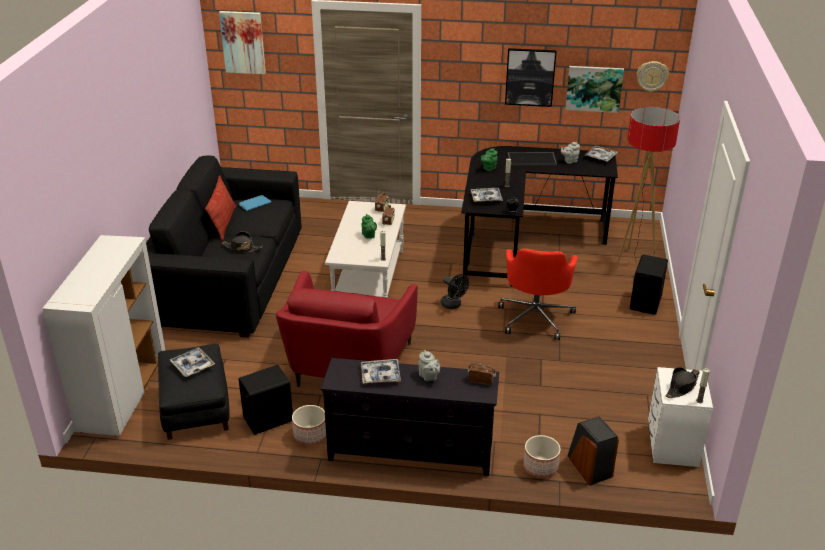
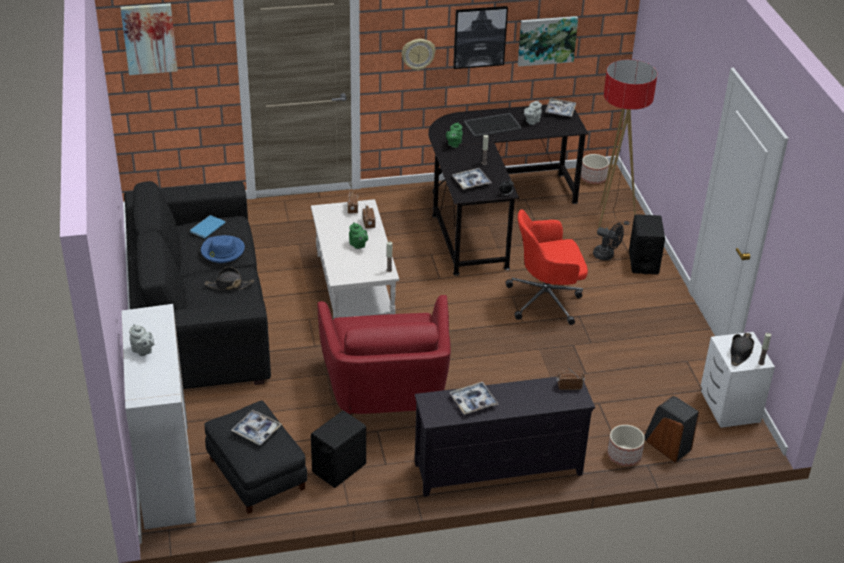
camera: 20 degrees left, 5 degrees up
(224, 223) = (185, 257): pillow -> none
(254, 222) = (222, 251): none -> blue hat
(310, 435) = (391, 475): planter -> planter (593, 178)
(429, 377) = (519, 393): grey teapot -> grey teapot (143, 351)
(453, 305) = (458, 303): black fan -> black fan (606, 255)
(535, 317) = (546, 300): red office chair -> red office chair turned 90 degrees clockwise
(652, 76) = (605, 20): wall clock -> wall clock (418, 54)

